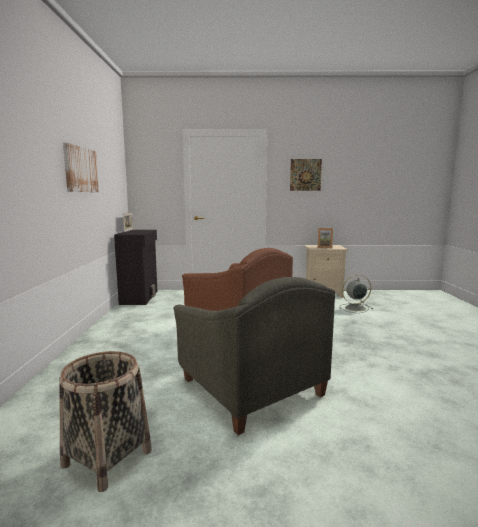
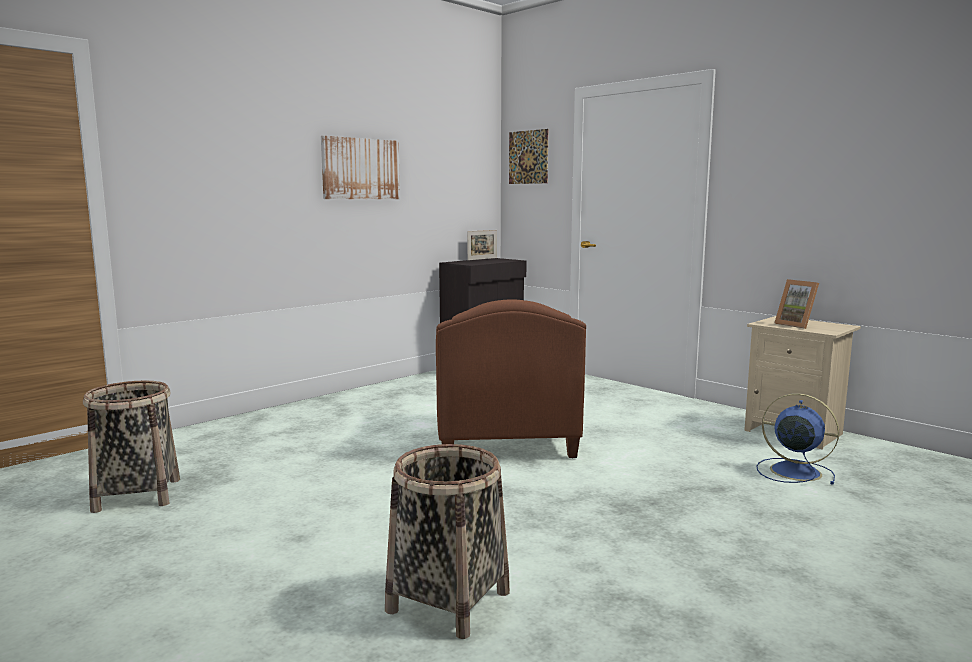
camera: 45 degrees right, 0 degrees up
(249, 388) = (349, 500): grey armchair -> none
(305, 175) = (790, 159): picture -> picture (528, 157)
(354, 308) = (793, 471): grey fan -> blue fan
(397, 407) = (448, 601): none -> basket

